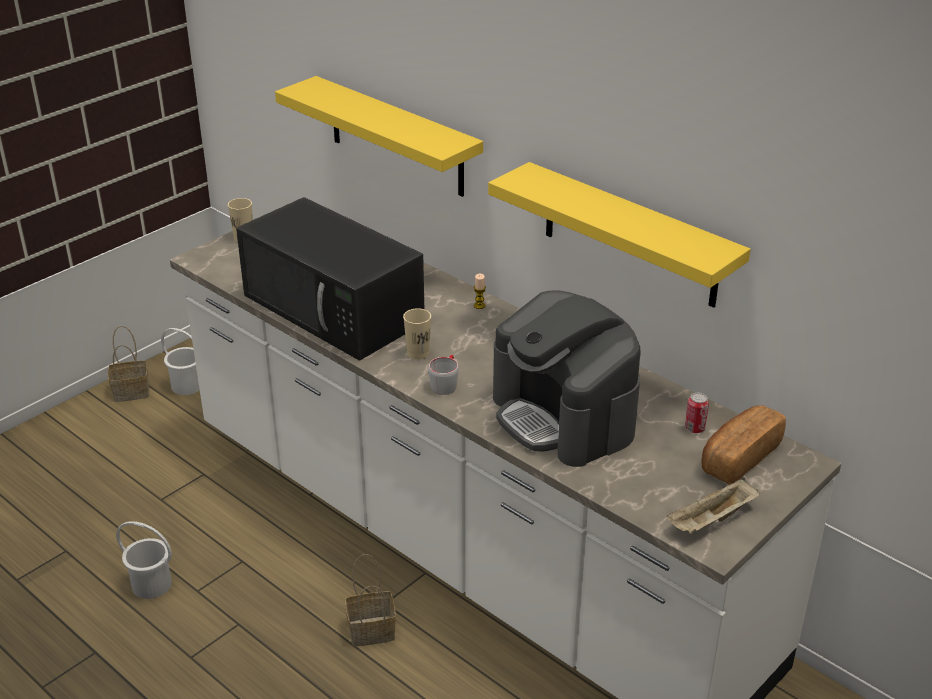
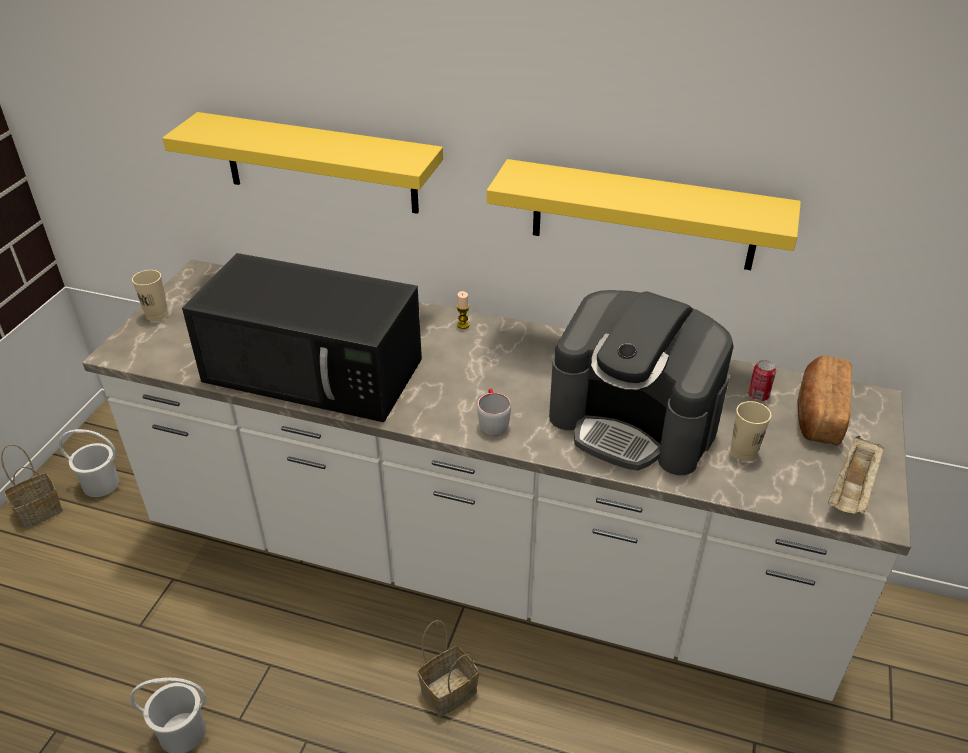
camera: 25 degrees left, 5 degrees up
(418, 353) = (440, 395): beige cup -> beige cup (743, 452)

